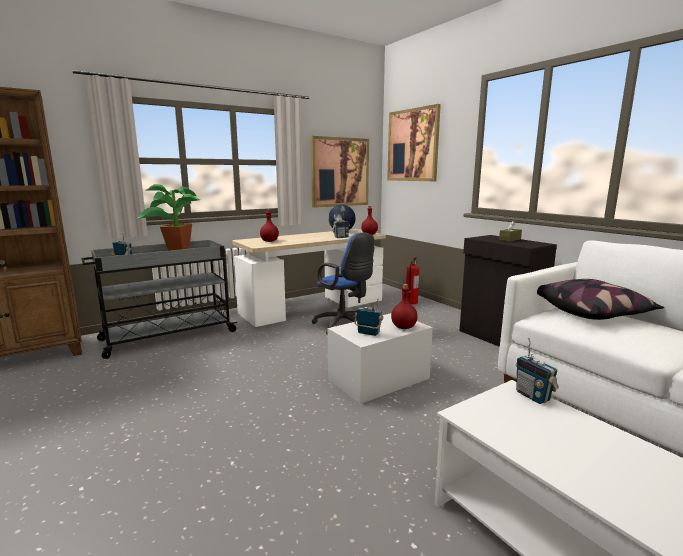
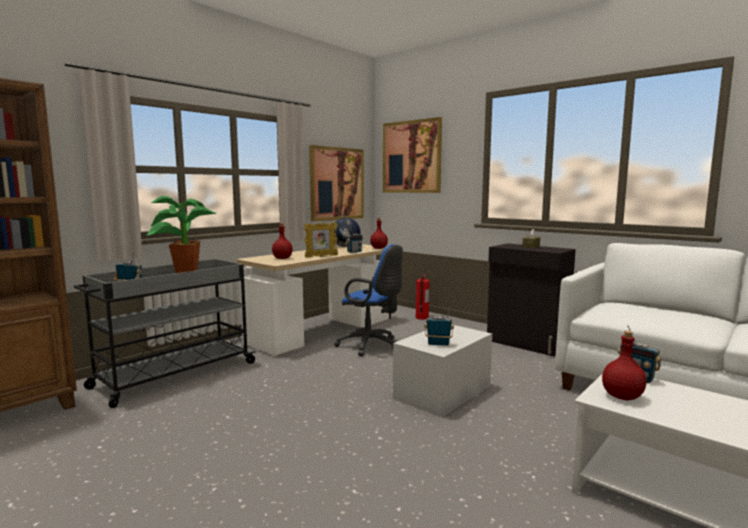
camera: 15 degrees left, 5 degrees down
(305, 241) = (321, 256): none -> picture frame
(403, 327) = (466, 336): red bottle -> red bottle (623, 397)
(591, 313) = (631, 307): pillow -> none

